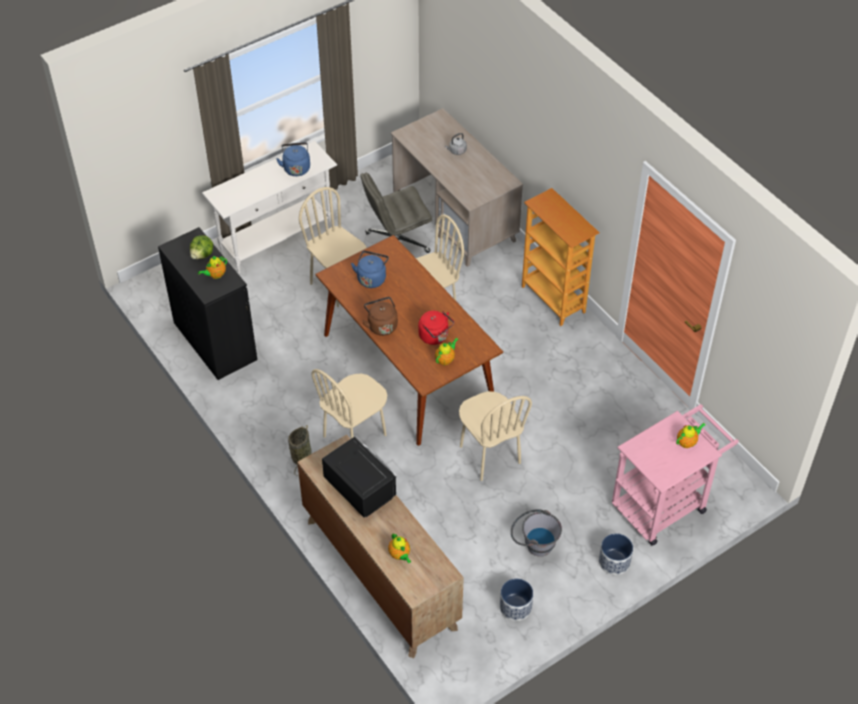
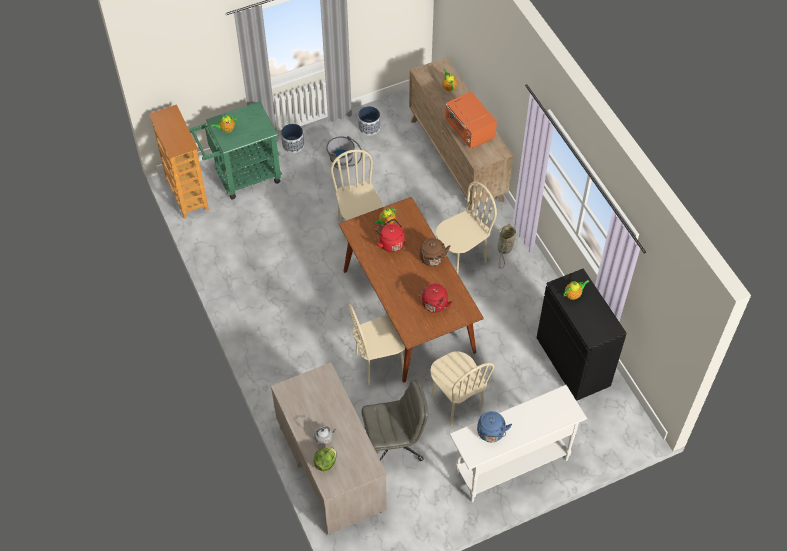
camera: 170 degrees left, 5 degrees up
(202, 255) = (585, 317): lettuce -> lettuce (325, 463)
(360, 488) = (469, 131): black microwave -> orange microwave
(371, 278) = (434, 305): blue kettle -> red kettle
(554, 299) = (264, 358): bookcase -> bookcase (186, 195)
(665, 503) = (242, 177): pink cart -> green cart

